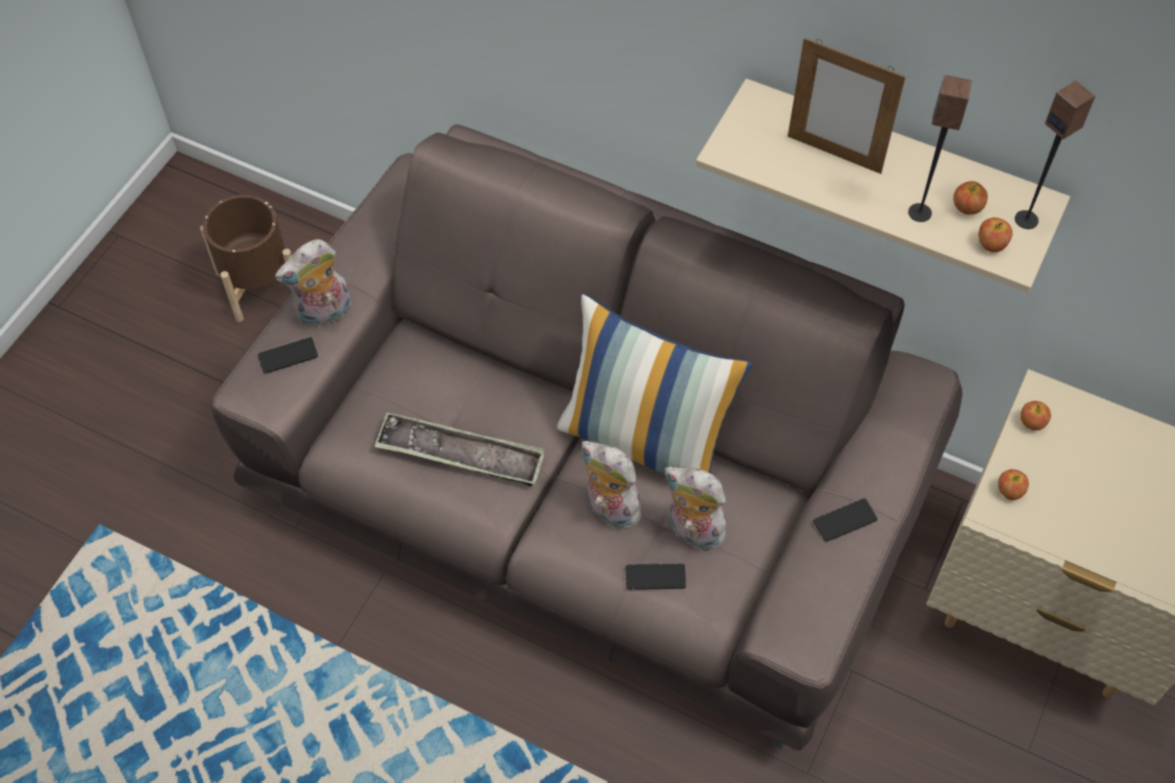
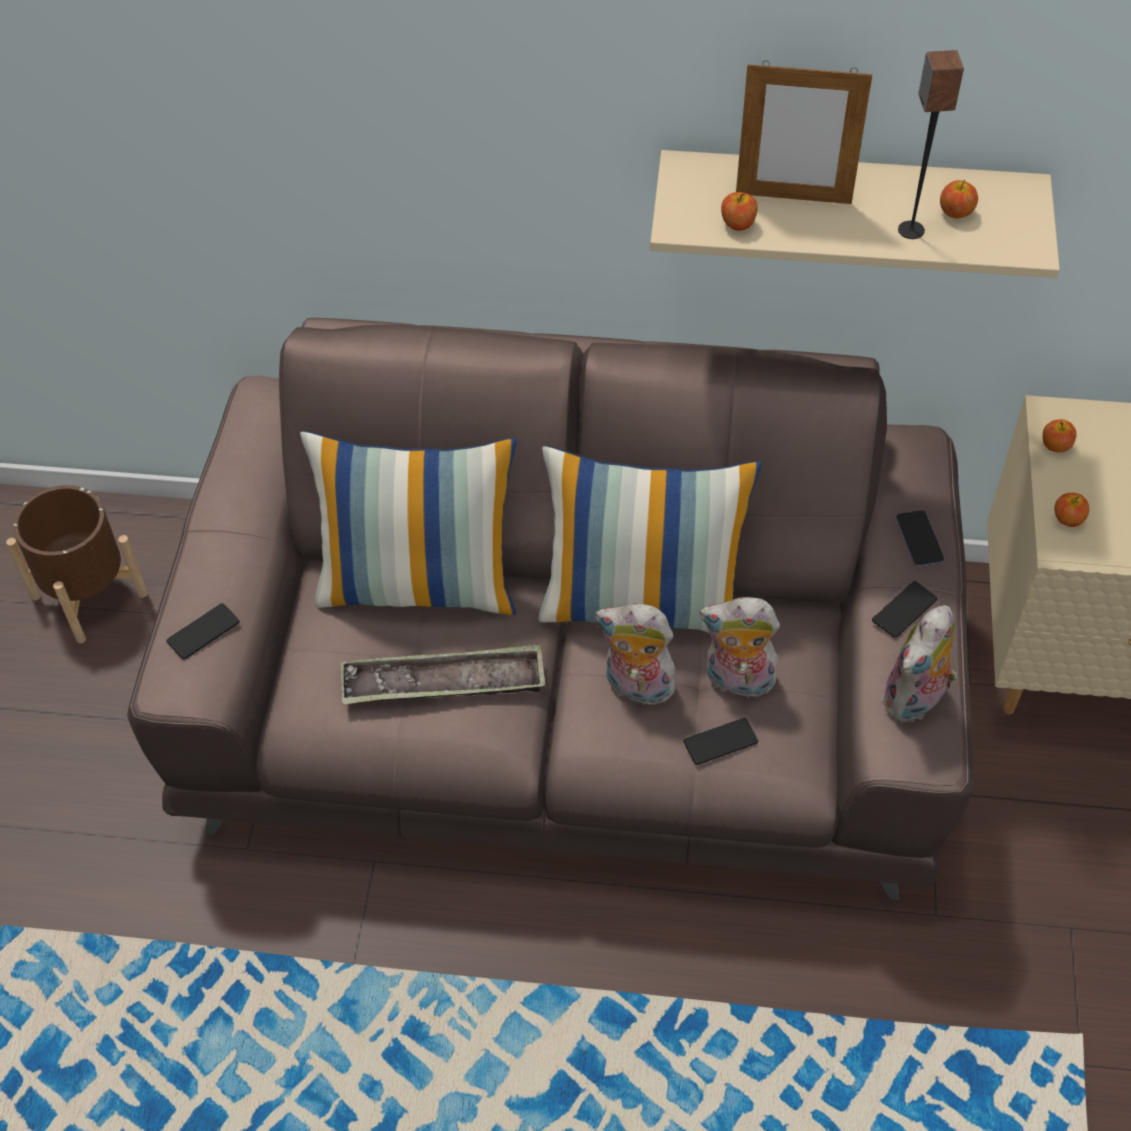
camera: 20 degrees left, 5 degrees down
(324, 314) = (226, 574): plush toy -> plush toy (915, 701)
(478, 366) = (420, 584): none -> pillow
(886, 464) = (919, 540): none -> phone
(991, 244) = (999, 240): apple -> apple (737, 224)
(1026, 219) = (1021, 207): speaker -> none

